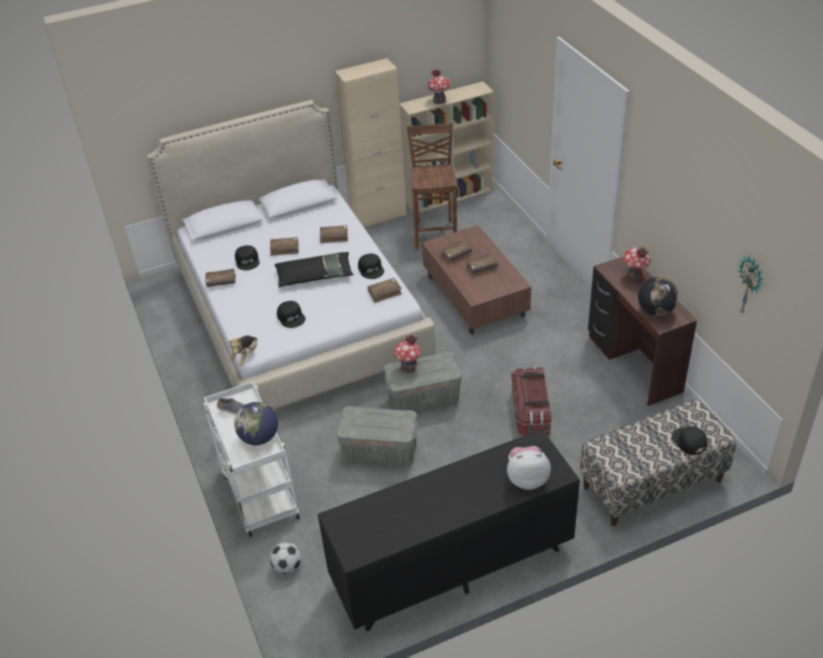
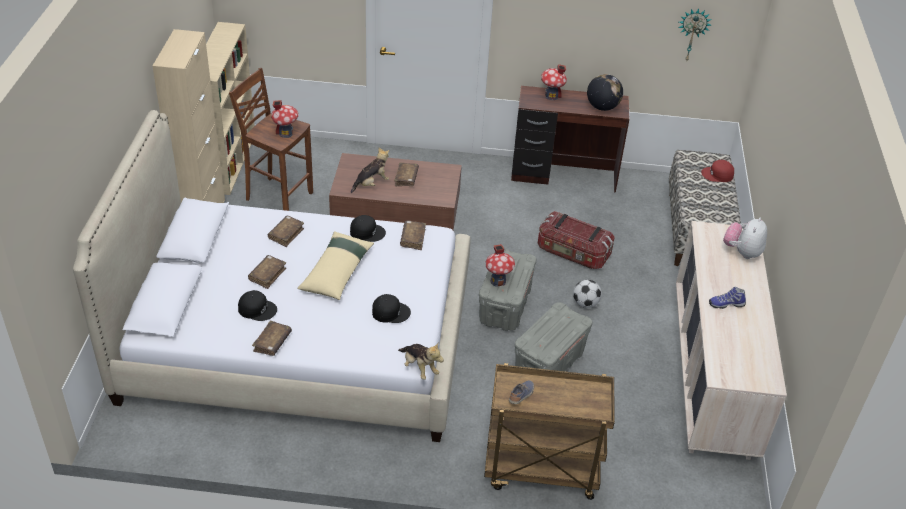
camera: 65 degrees left, 0 degrees up
(258, 494) = (540, 471): white cart -> brown cart
(259, 438) = (575, 392): globe -> none
(287, 567) = (647, 485): football -> football (585, 303)
(315, 276) = (337, 272): black pillow -> beige pillow
(439, 101) = (218, 56): toy house -> toy house (286, 133)
(439, 491) = (726, 304): none -> shoe
(451, 567) = (711, 376): black dresser -> beige dresser
(456, 254) = (371, 184): brown book -> plush toy
(688, 441) = (717, 175): black cap -> red cap

